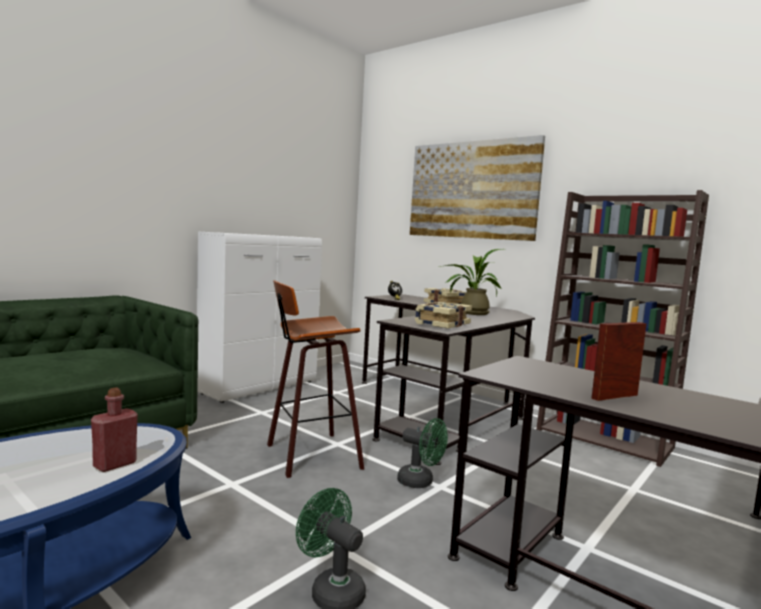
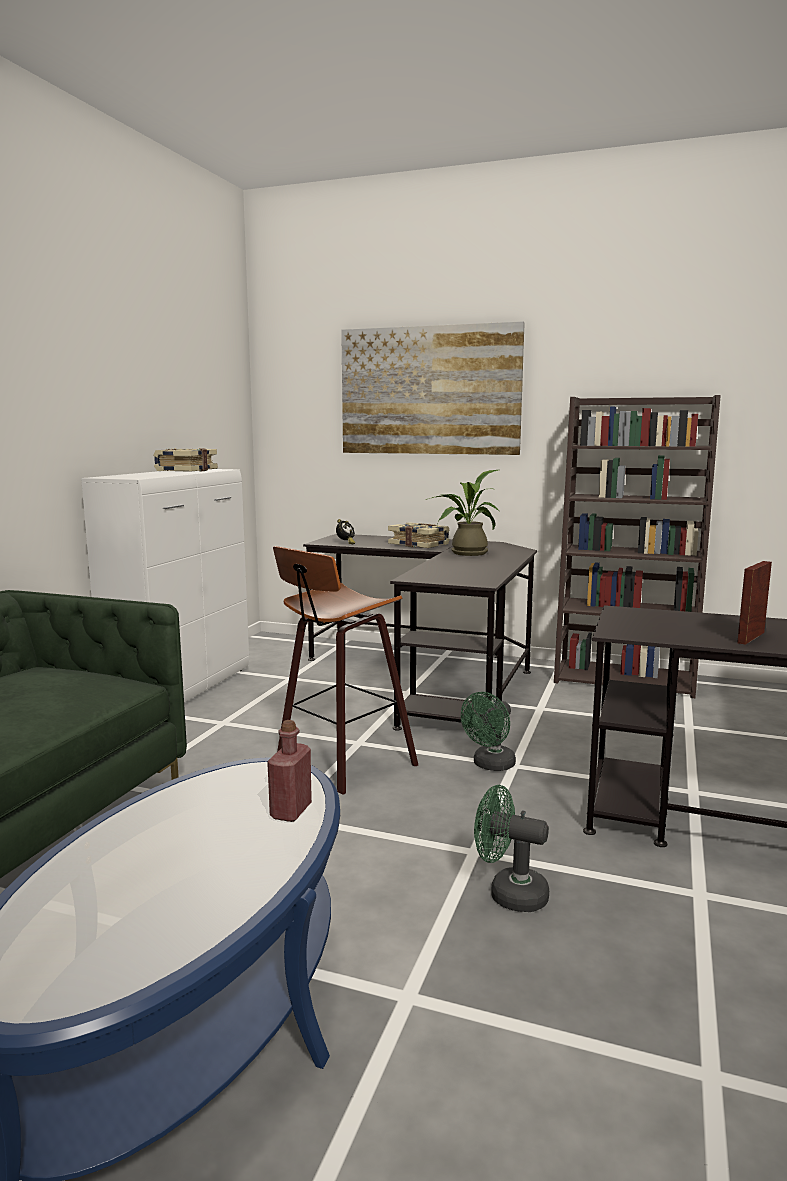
camera: 20 degrees left, 5 degrees up
(420, 482) = (490, 765): green fan -> green fan turned 120 degrees clockwise
(441, 324) = (466, 575): book -> book (185, 471)

